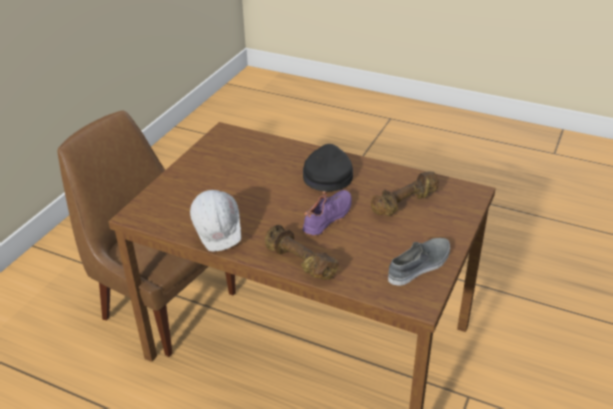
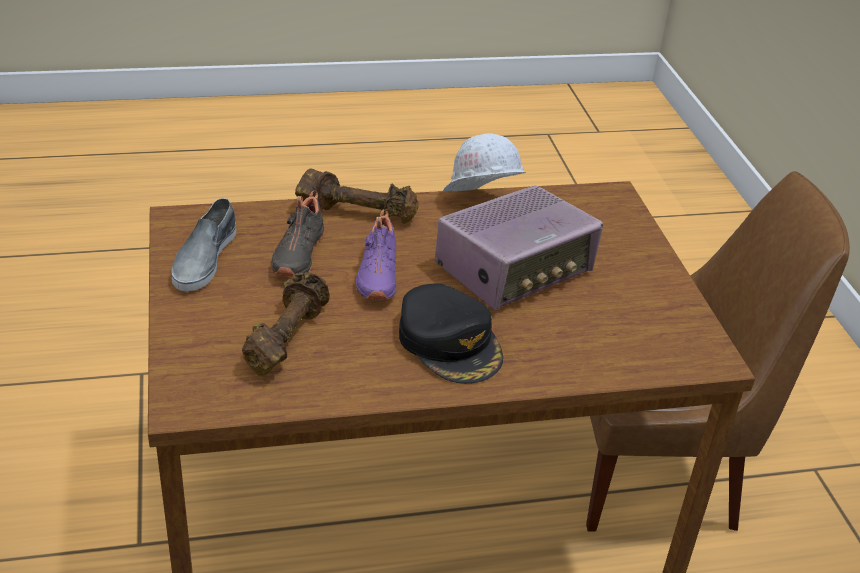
camera: 140 degrees right, 0 degrees up
(253, 194) = (515, 270): none -> radio
(362, 248) = (296, 253): none -> black shoe

